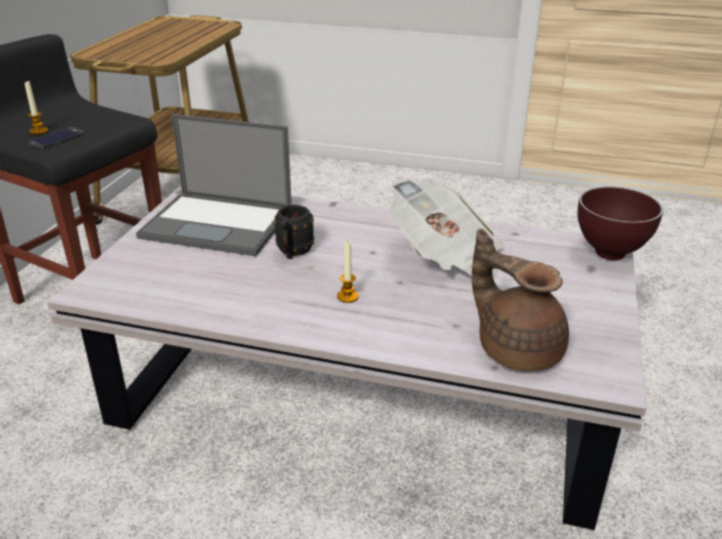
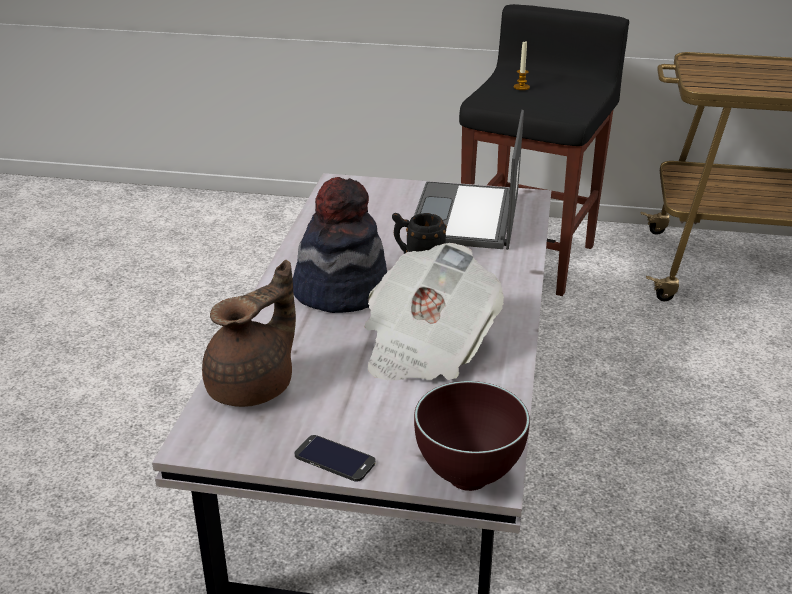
camera: 85 degrees right, 0 degrees up
(56, 139) = (509, 96): phone -> phone (334, 459)
(347, 296) = (341, 291): candle -> hat

